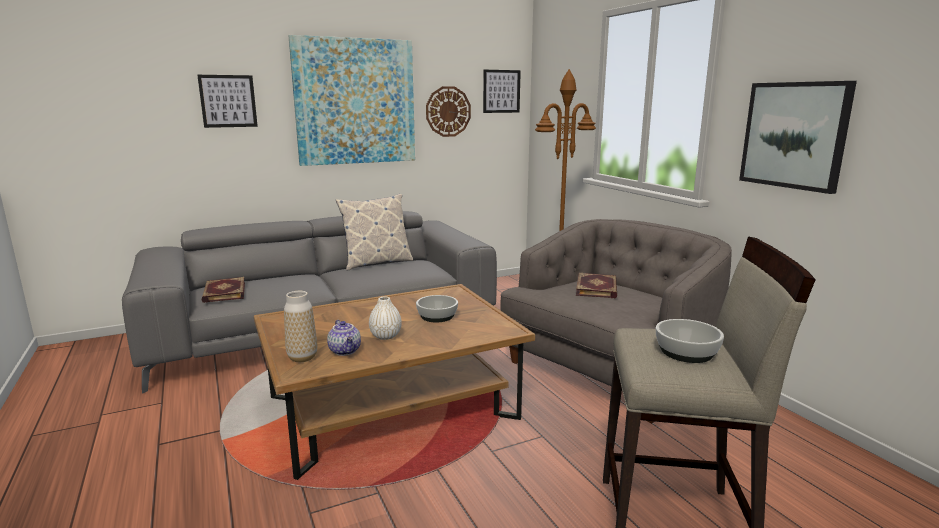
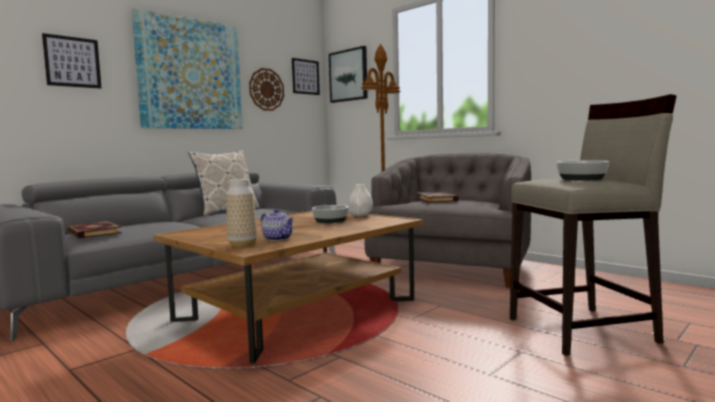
camera: 20 degrees left, 10 degrees down
(385, 336) = (302, 231): white vase -> white vase (360, 215)
(794, 135) = (562, 70): picture -> picture (348, 75)

